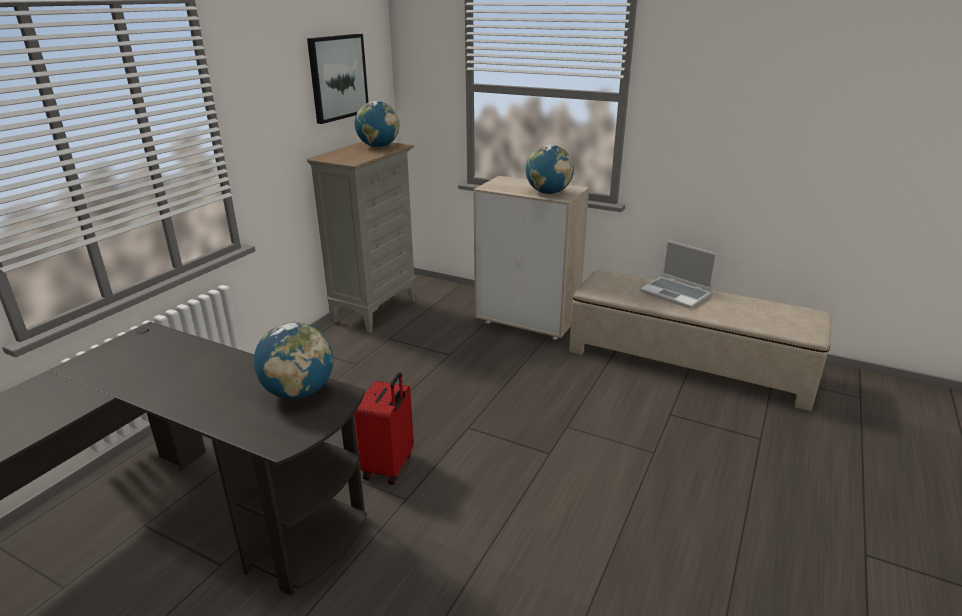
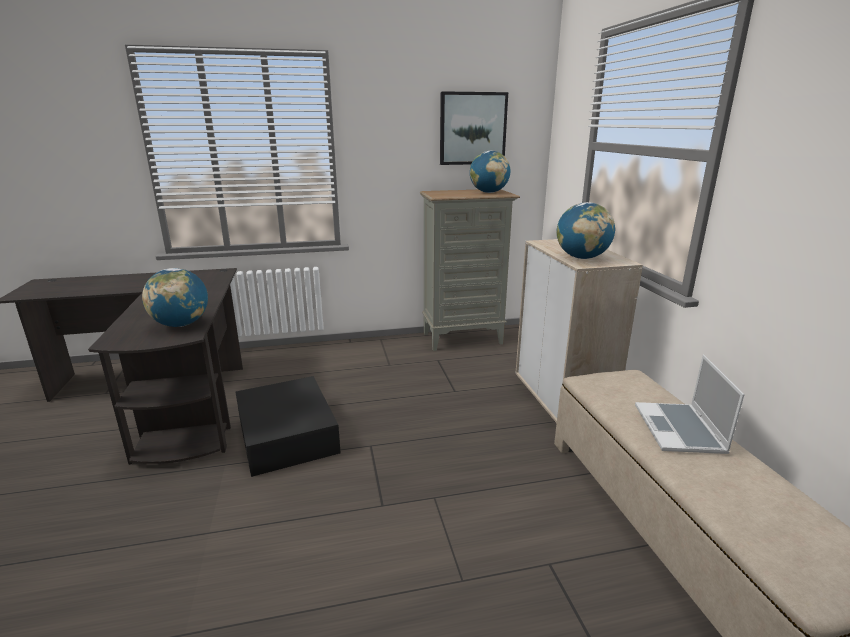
camera: 50 degrees right, 5 degrees down
(389, 466) = (286, 435): red suitcase -> black storage box

